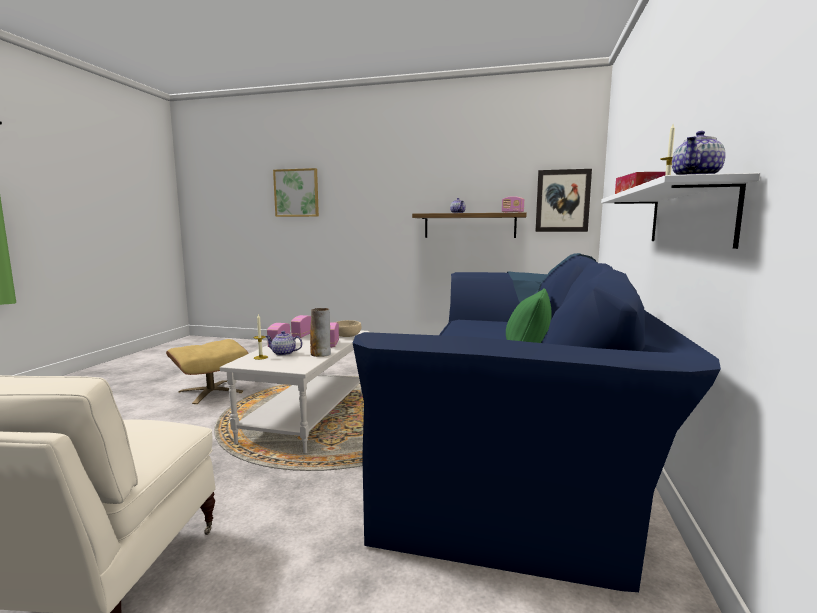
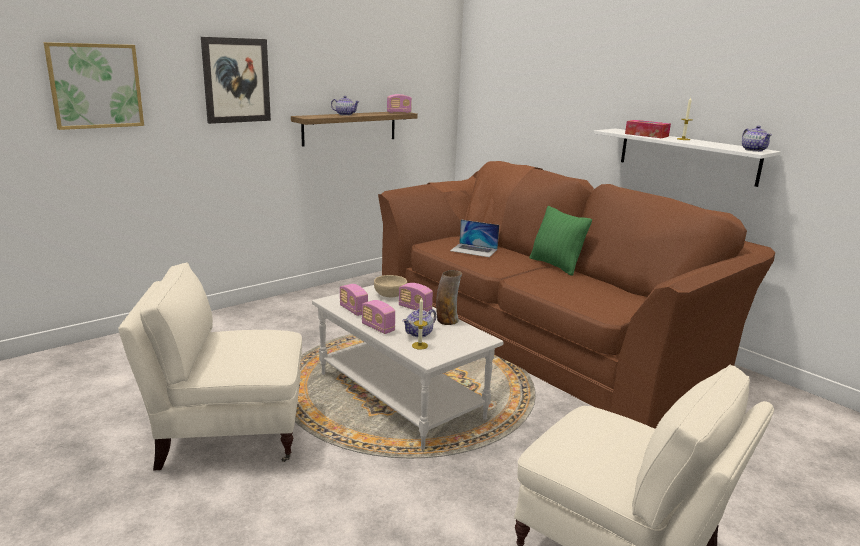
camera: 55 degrees left, 10 degrees up
(211, 391) = (227, 433): beige ottoman -> beige armchair
(488, 330) = (474, 250): none -> laptop
(517, 432) = (542, 331): blue sofa -> brown sofa
(562, 201) = (431, 97): picture -> picture (236, 80)

